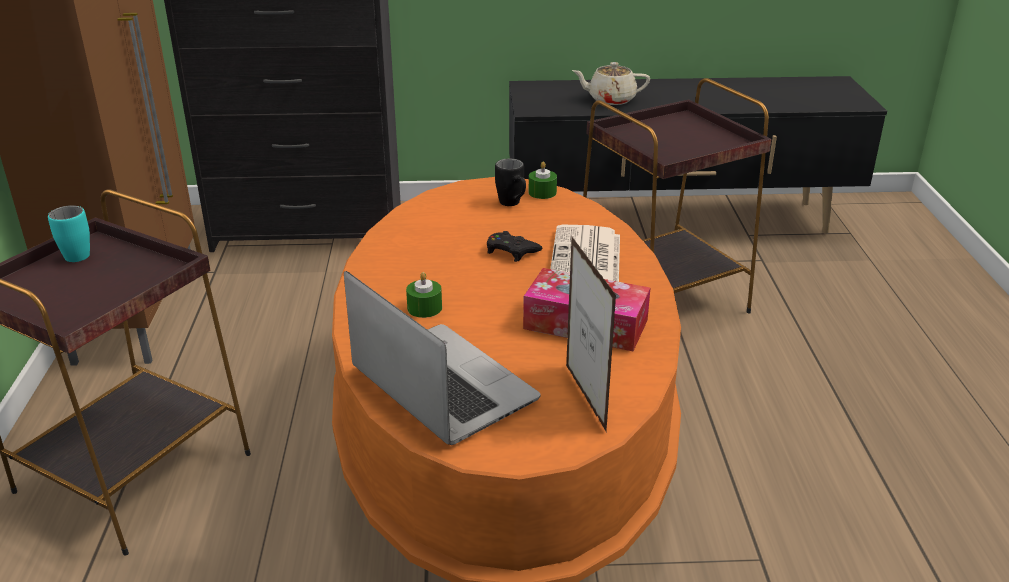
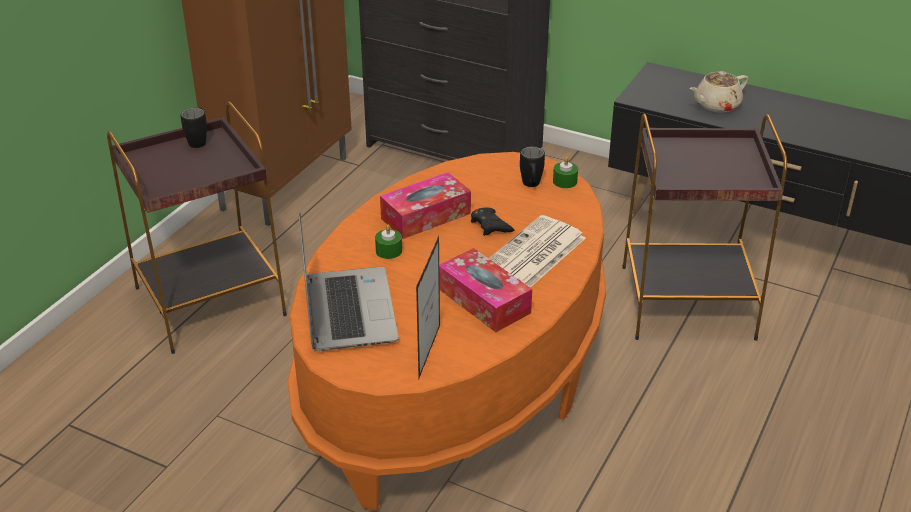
camera: 30 degrees right, 5 degrees up
(77, 252) = (199, 140): turquoise mug -> black mug
(430, 262) = (426, 216): none -> tissue box
(610, 99) = (716, 105): beige teapot -> beige teapot turned 60 degrees counterclockwise

